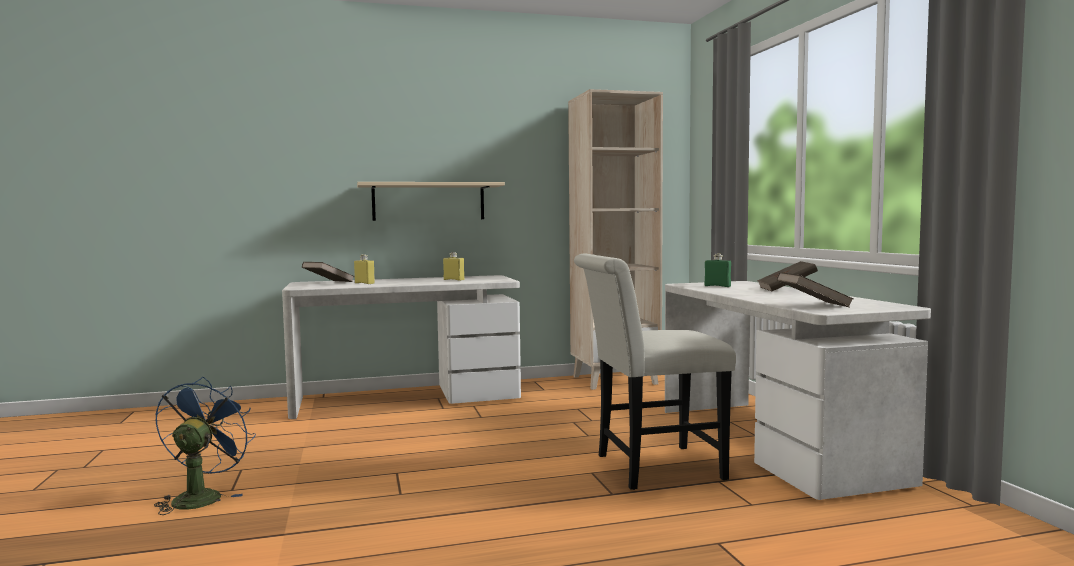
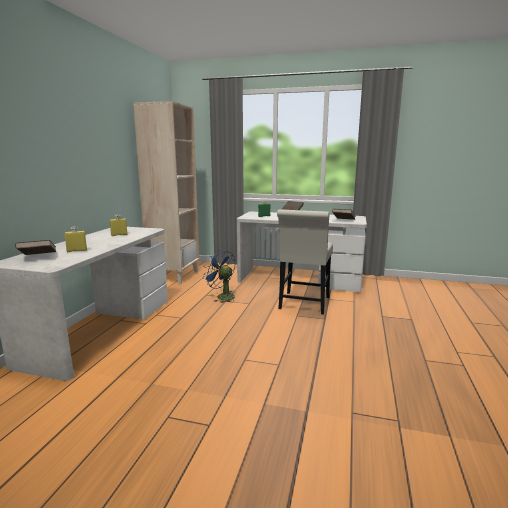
camera: 60 degrees left, 10 degrees up
(201, 496) = (208, 441): blue fan -> blue fan (222, 296)
(428, 202) = (71, 176): beige shelf -> none

